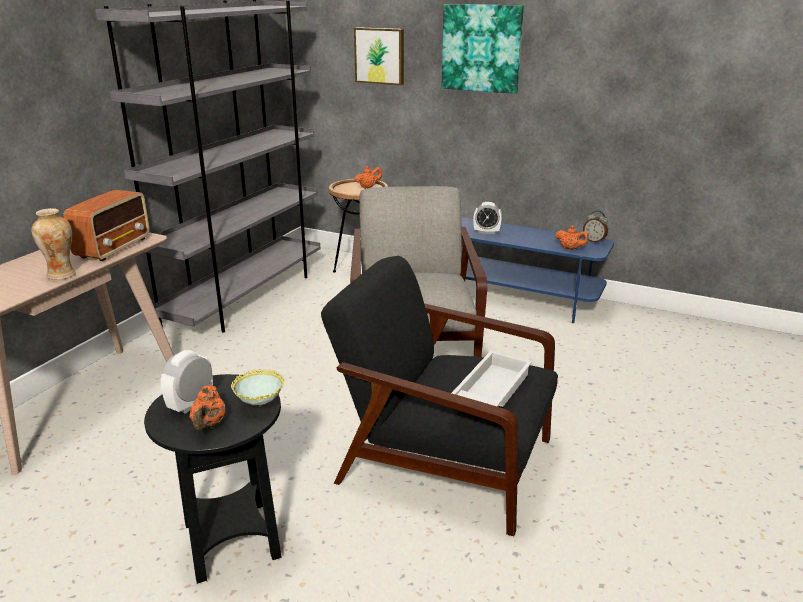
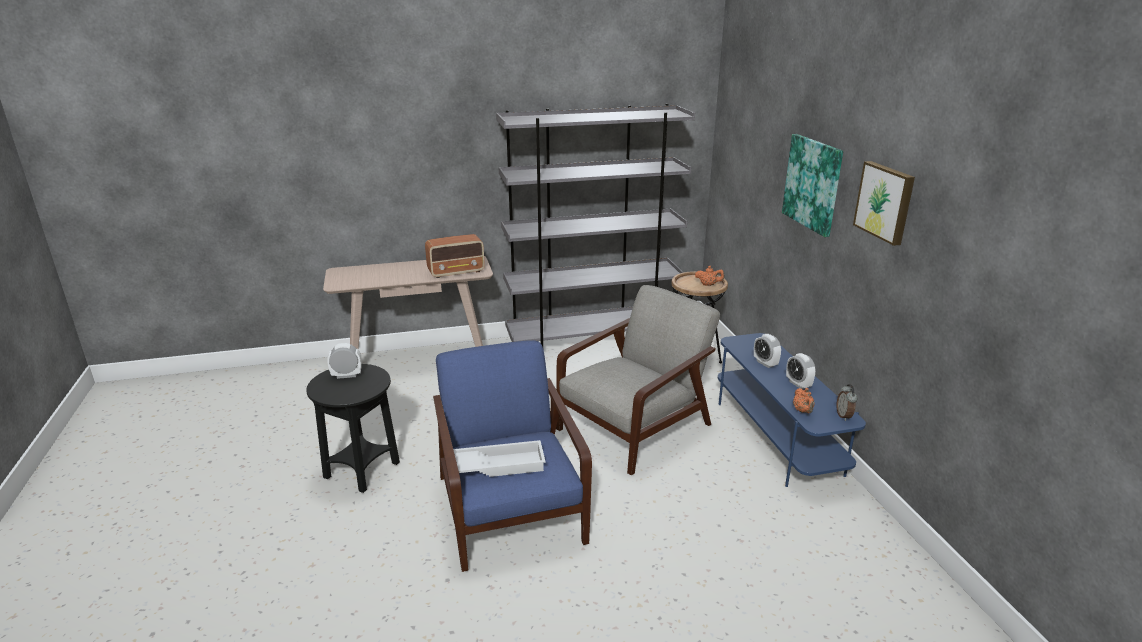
camera: 50 degrees right, 0 degrees up
(61, 275) = (407, 279): vase -> none
(209, 425) = (333, 389): orange teapot -> none
(260, 406) = (363, 393): bowl -> none
(380, 56) = (756, 168): picture -> picture (885, 202)
(443, 460) = (509, 507): black armchair -> blue armchair
(532, 235) = (798, 384): none -> alarm clock

